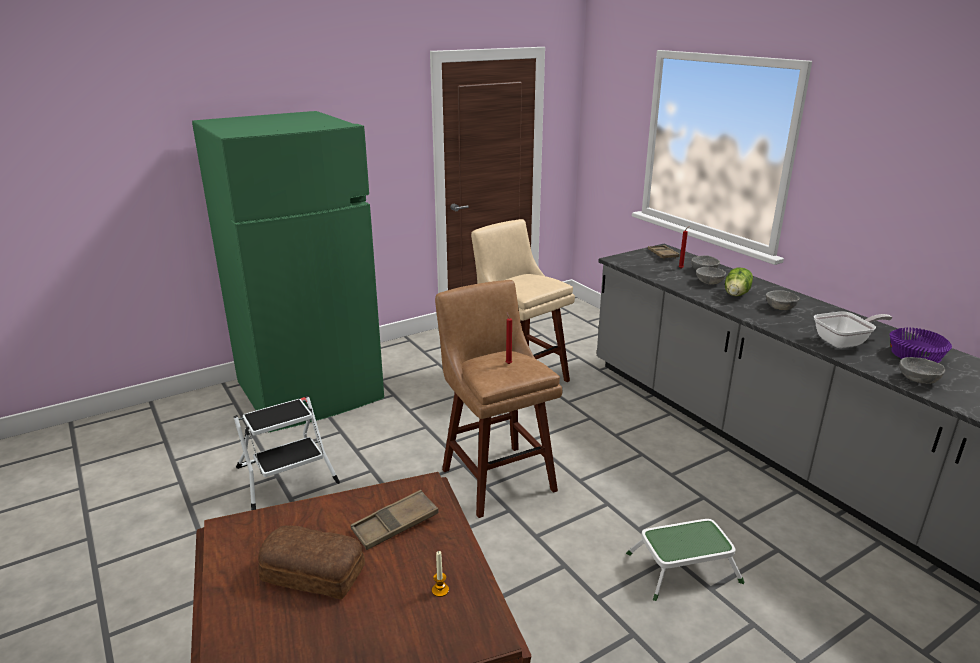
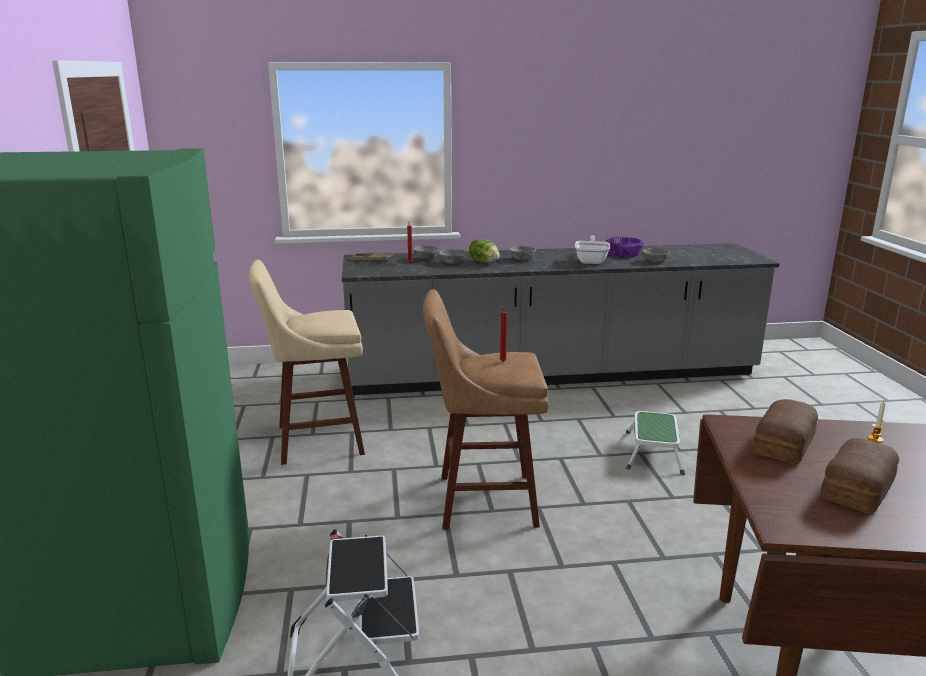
camera: 65 degrees left, 5 degrees down
(395, 524) = (785, 443): brown tray -> bread

